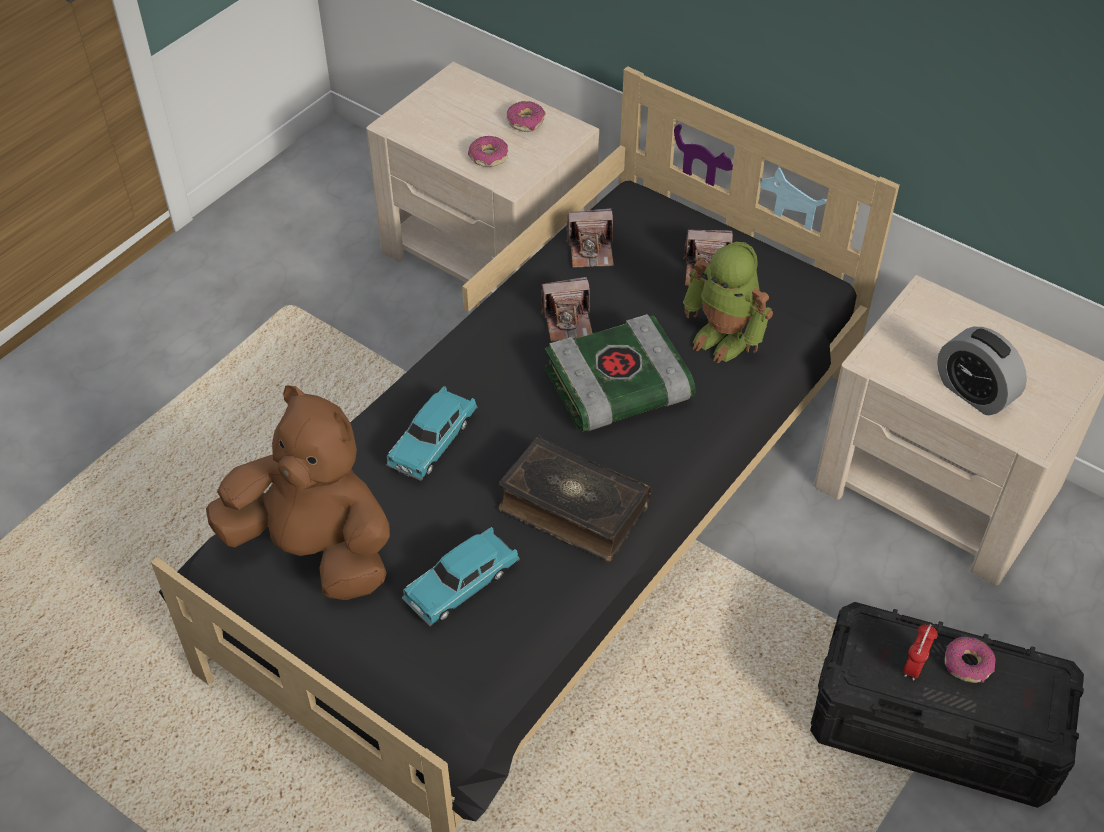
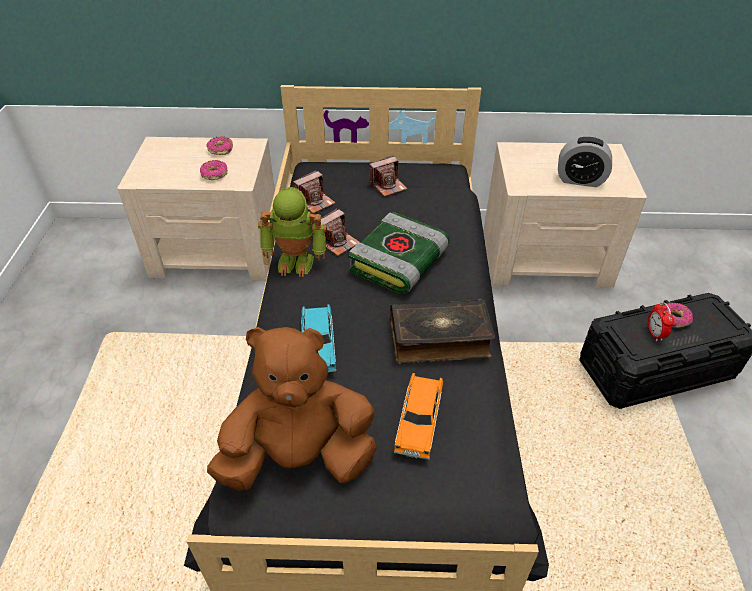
camera: 35 degrees left, 5 degrees down
(462, 585) = (419, 422): turquoise toy car -> orange toy car
(724, 338) = (430, 212): toy robot -> toy robot (296, 261)

